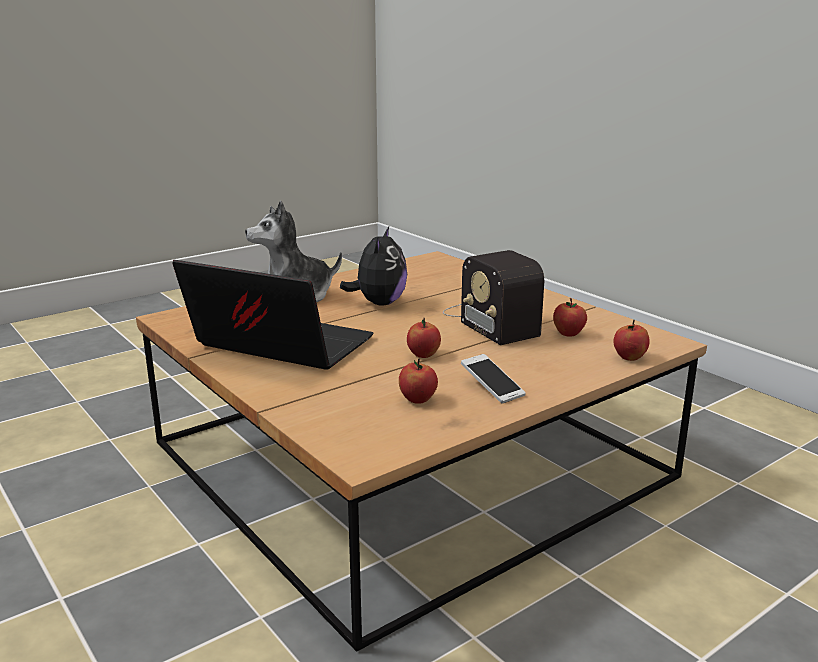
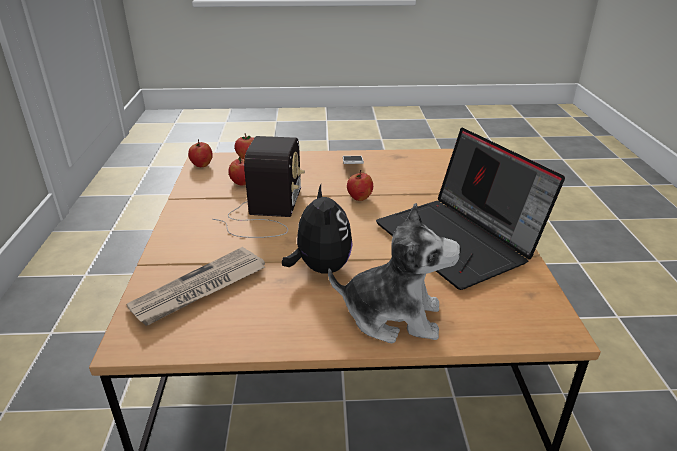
camera: 145 degrees left, 10 degrees up
(379, 303) = (320, 268): plush toy -> plush toy turned 120 degrees clockwise
(418, 399) = (401, 171): apple -> apple (202, 165)
(441, 277) = (200, 289): none -> newspaper

